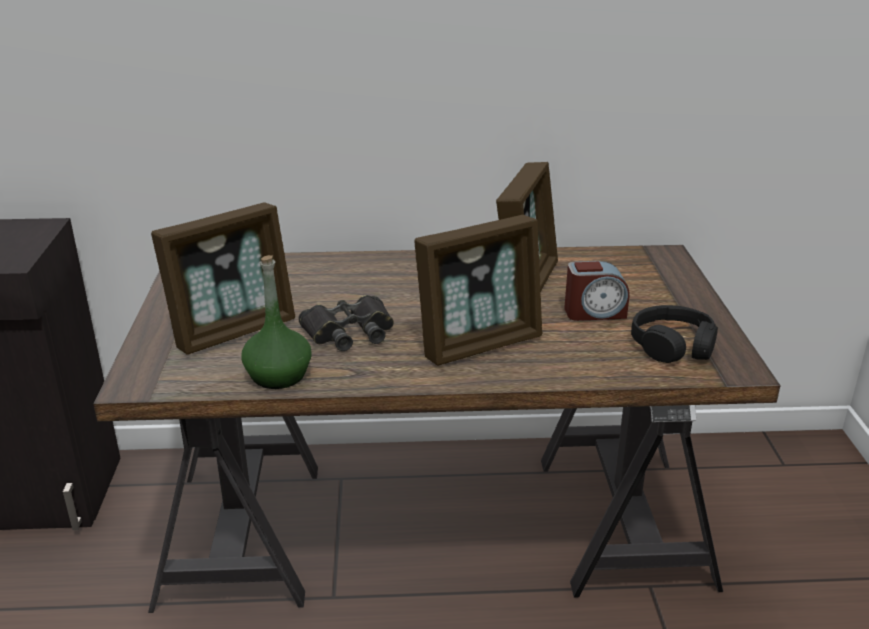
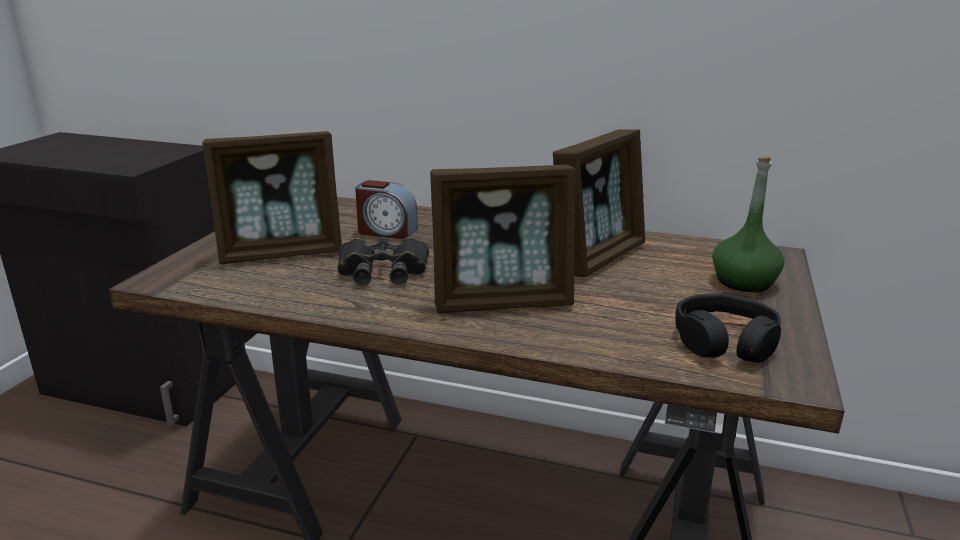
camera: 20 degrees right, 5 degrees down
(278, 375) = (282, 295): green bottle -> green bottle (743, 282)
(594, 312) = (653, 294): alarm clock -> alarm clock (386, 231)

